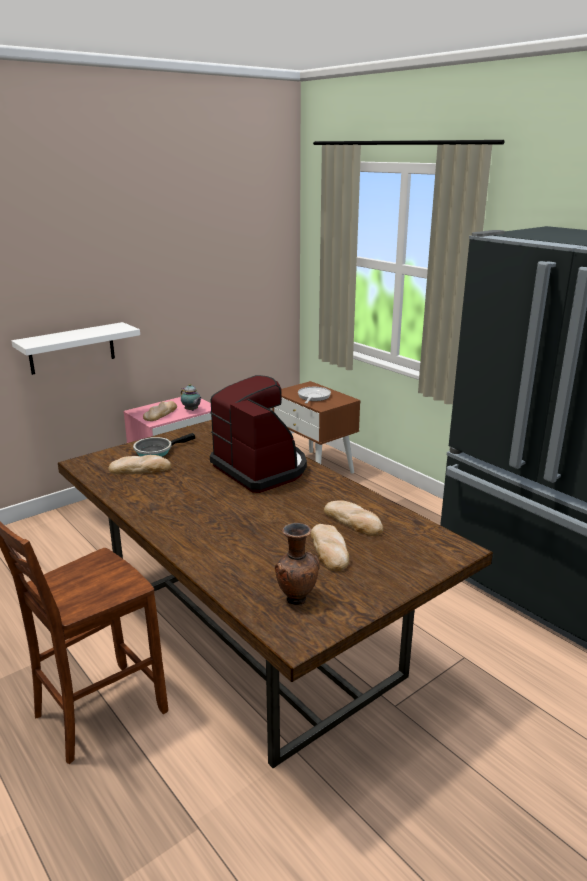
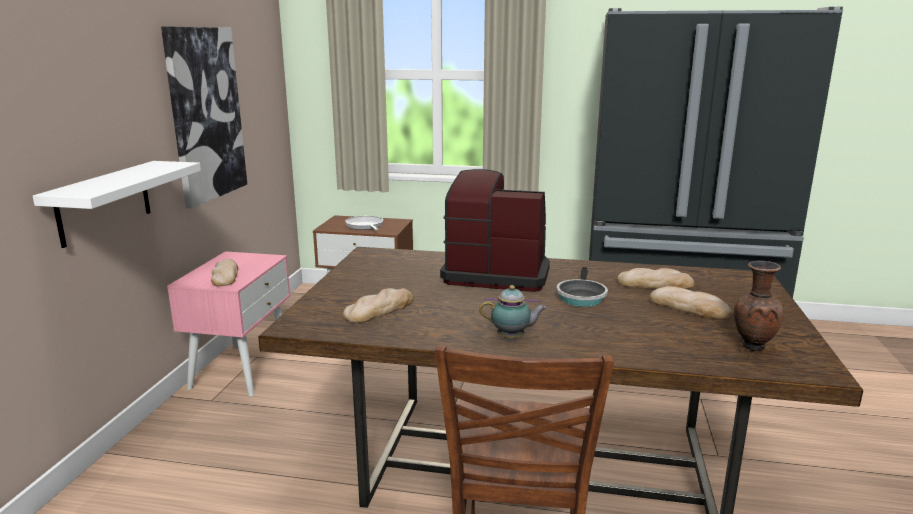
camera: 40 degrees left, 5 degrees down
(156, 451) = (358, 291): frying pan -> frying pan (581, 296)
(185, 288) = (205, 114): none -> picture
(192, 410) = (258, 265): teapot -> teapot (512, 338)

